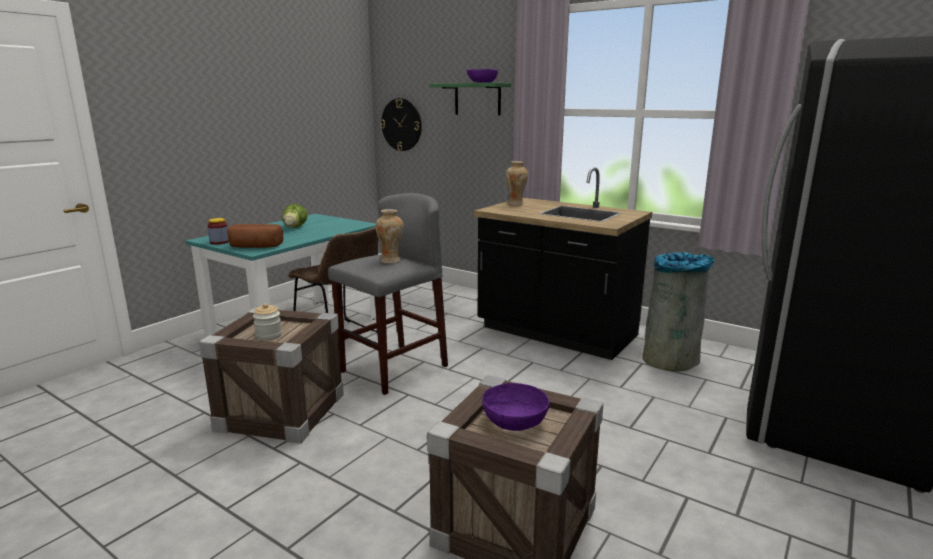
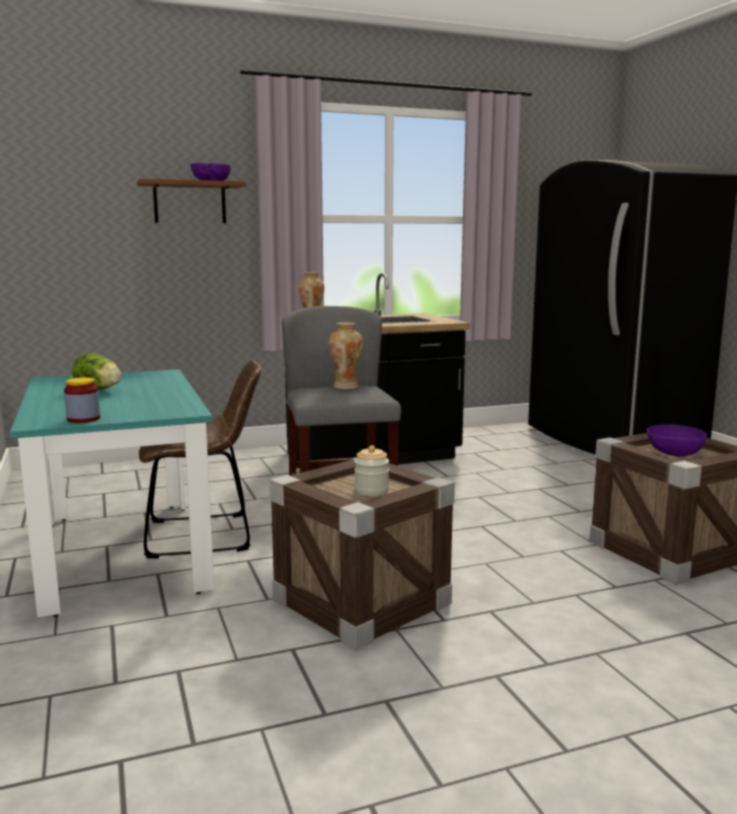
camera: 55 degrees left, 5 degrees down
(255, 247) = (165, 410): bread -> none
(401, 124) = (51, 239): wall clock -> none
(477, 99) = (190, 202): green shelf -> brown shelf
(671, 359) = (480, 444): grey trash can -> none

